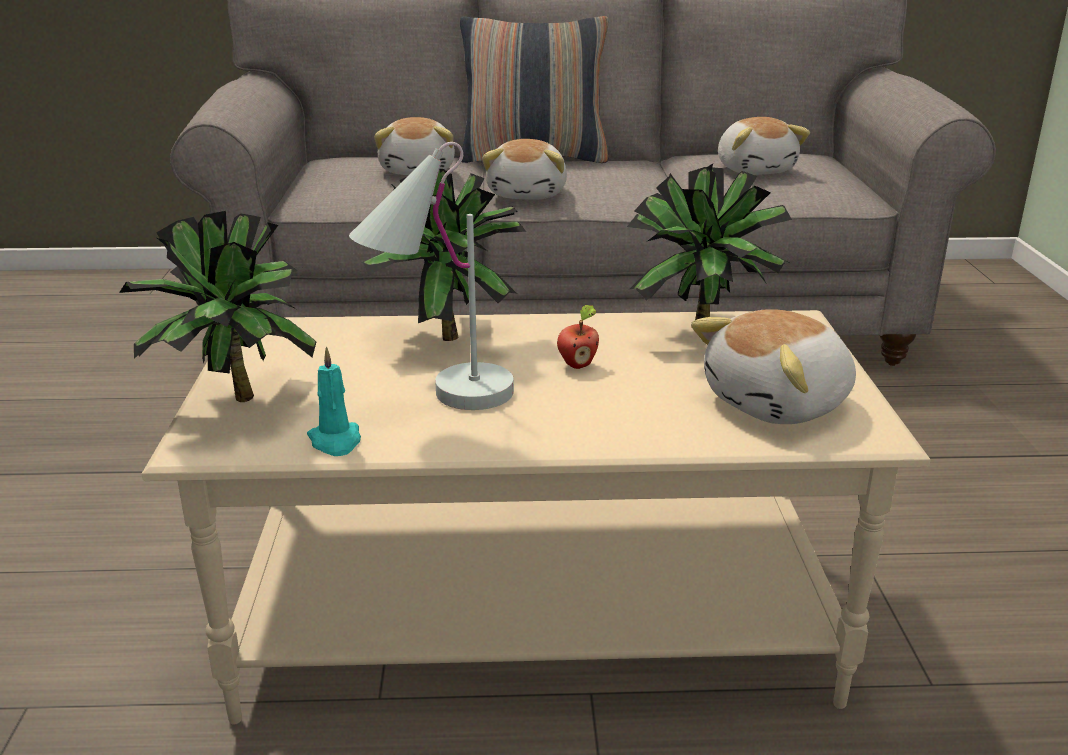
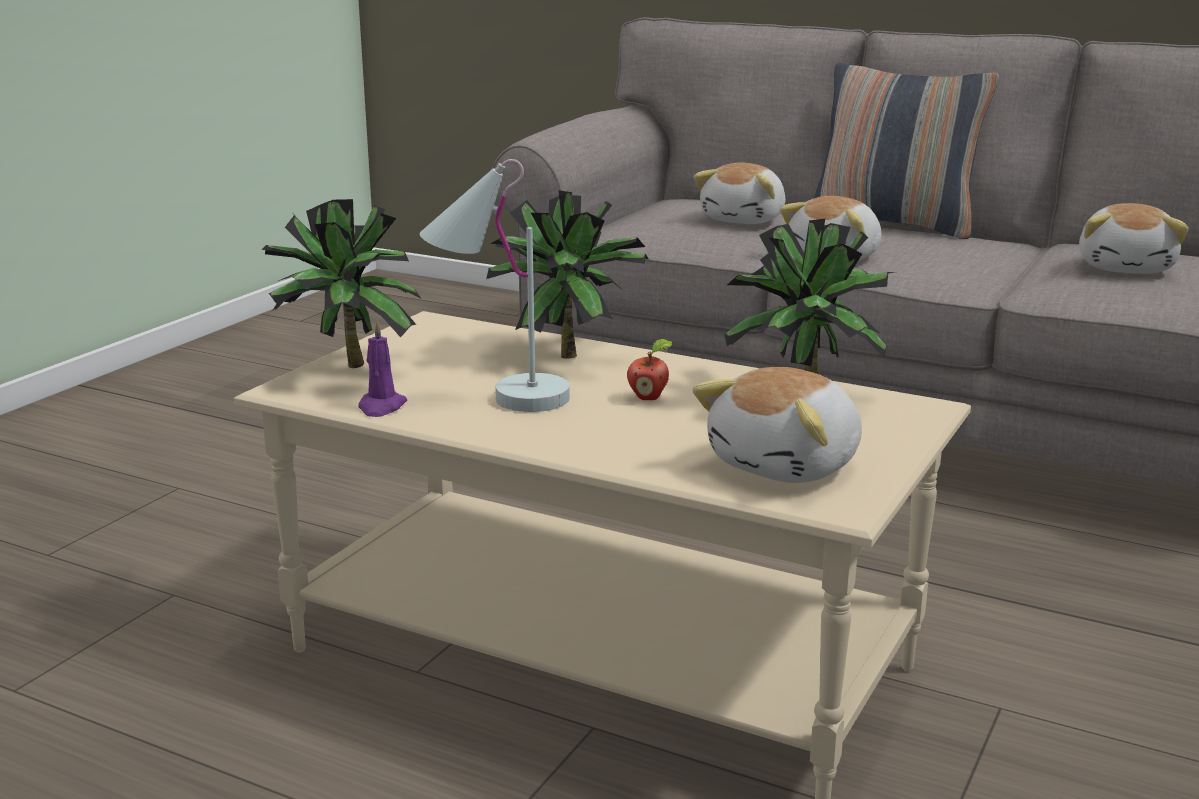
camera: 30 degrees right, 5 degrees down
(336, 441) = (381, 407): turquoise candle -> purple candle
(780, 404) = (788, 465): plush toy -> plush toy turned 45 degrees counterclockwise

